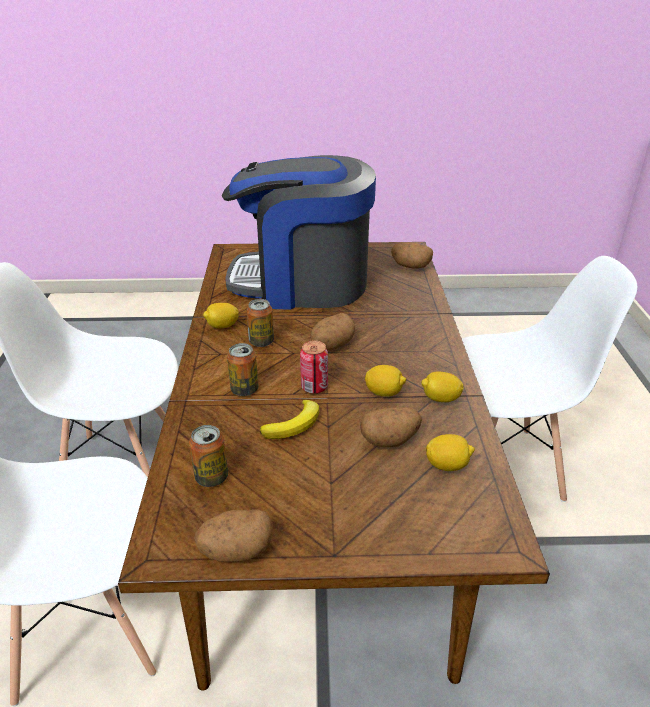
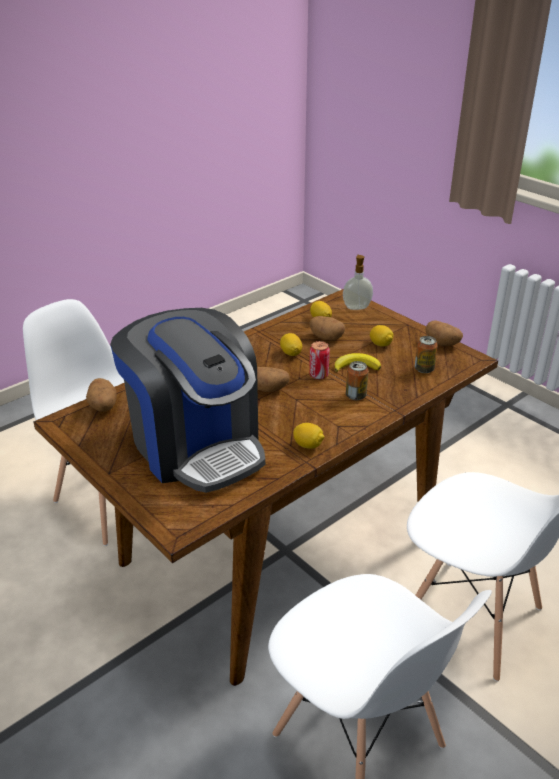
camera: 130 degrees left, 0 degrees up
(261, 342) = (302, 417): can -> none
(440, 399) = (272, 336): lemon -> lemon (380, 344)
(453, 532) = (356, 307): none -> soap dispenser

